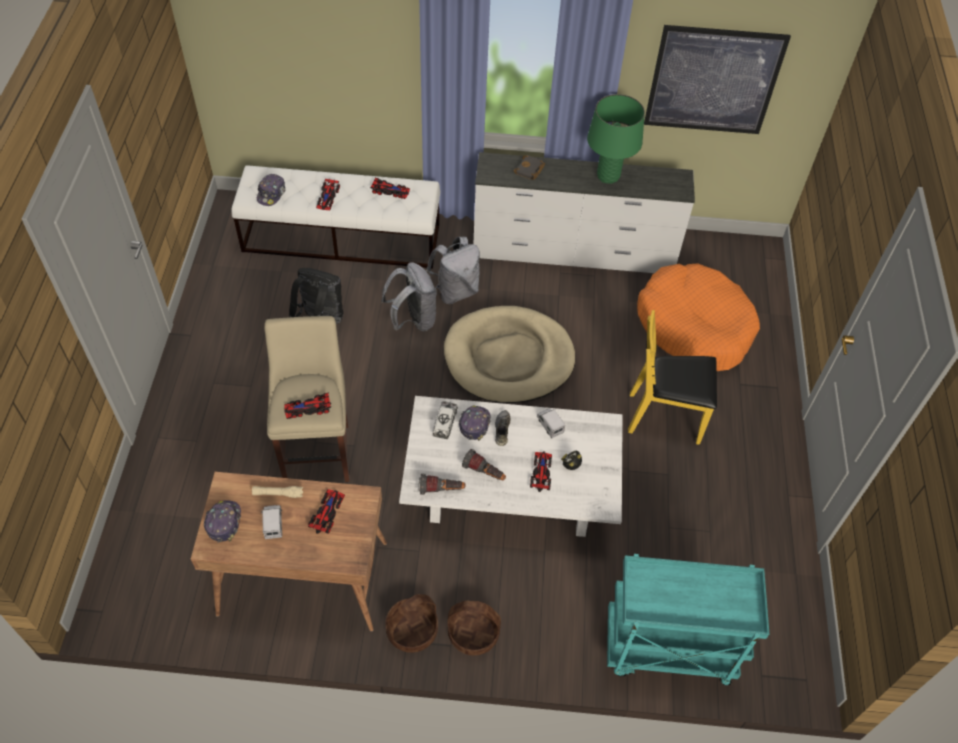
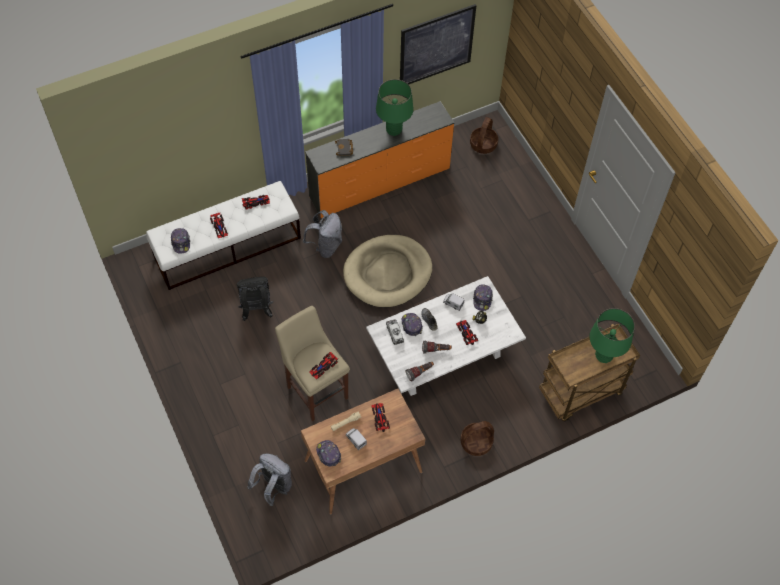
camera: 30 degrees left, 5 degrees up
(412, 629) = (442, 459): basket -> basket (483, 144)
(413, 319) = (313, 278): grey backpack -> grey backpack (273, 487)
(573, 252) = (380, 183): white dresser -> orange dresser
(594, 440) = (482, 299): none -> cap
(665, 417) = (500, 262): yellow chair -> none
(667, 649) = (580, 393): turquoise cart -> brown cart
(694, 326) = (481, 196): orange dog bed -> none
(711, 604) = (604, 356): none -> green table lamp

